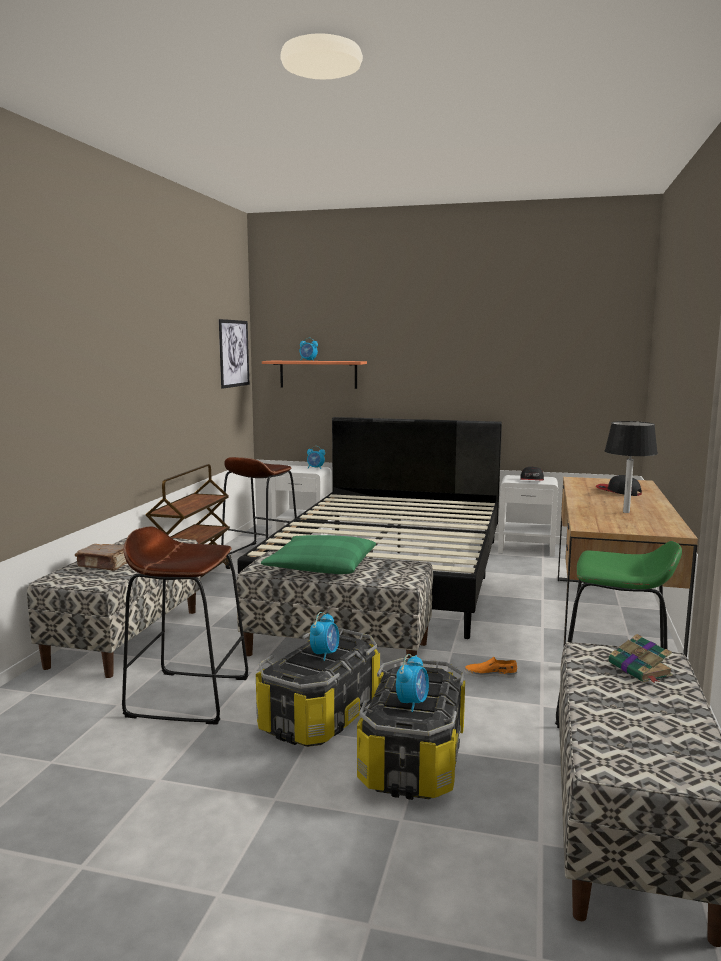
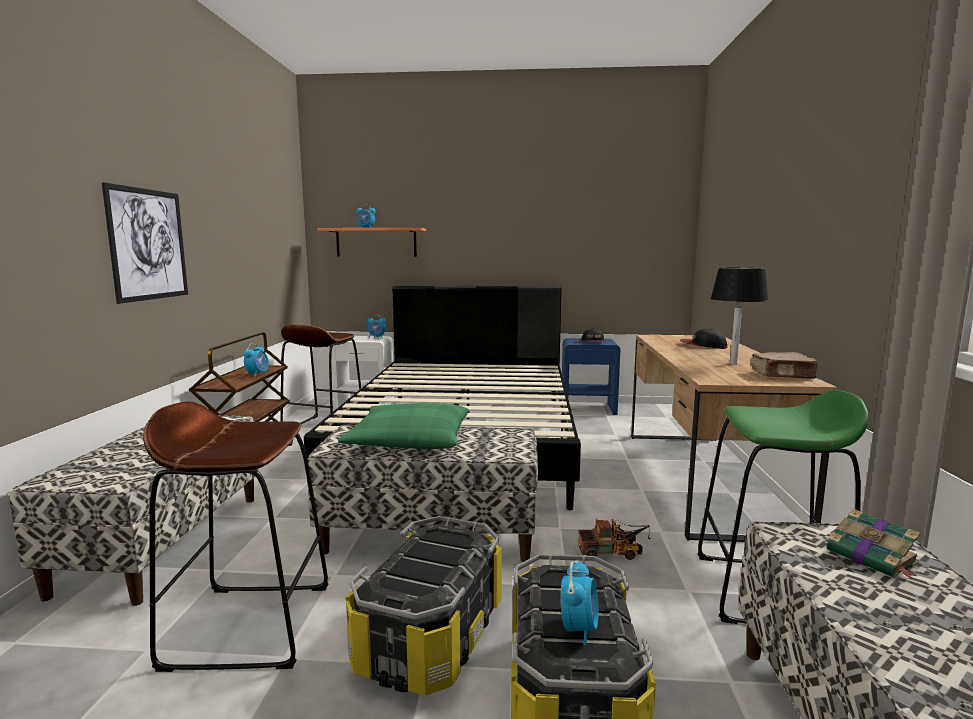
camera: 10 degrees left, 0 degrees up
(104, 565) = (130, 455): brown book -> brown book (783, 375)
(234, 353) = (287, 218): picture -> picture (148, 244)
(325, 654) = (436, 557): alarm clock -> alarm clock (257, 374)
(490, 674) = (614, 553): orange shoe -> toy truck
(527, 549) = (588, 408): white nightstand -> blue nightstand

